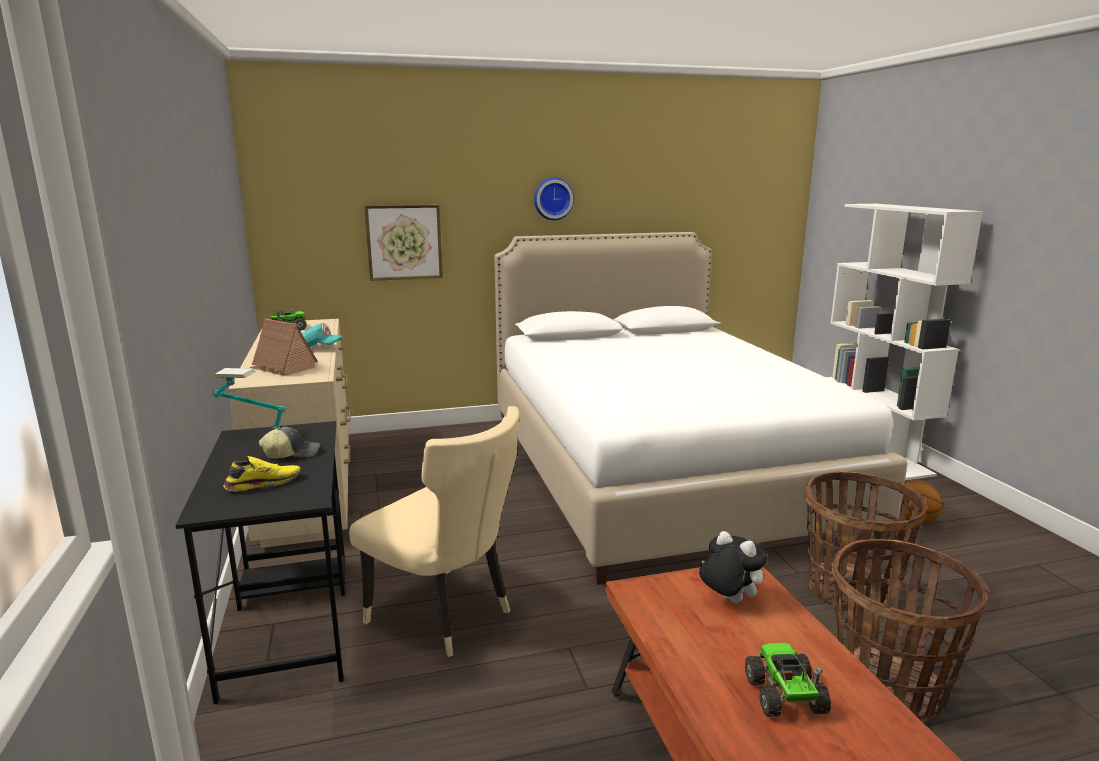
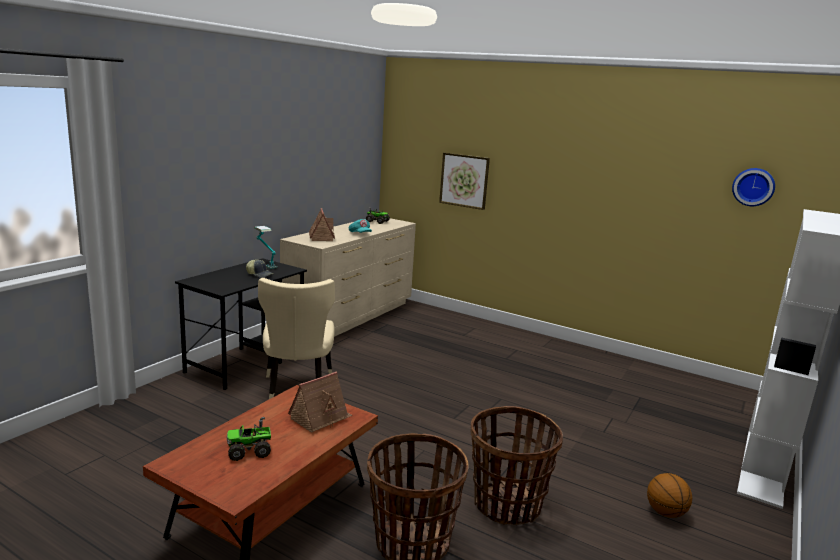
camera: 45 degrees right, 0 degrees up
(263, 483) = (225, 280): yellow shoe -> none
(553, 198) = (573, 164): wall clock -> wall clock (753, 187)
(658, 470) = (545, 392): white bed -> none
(728, 600) = (320, 417): plush toy -> toy house
(785, 696) = (250, 450): toy truck -> toy truck turned 150 degrees counterclockwise

